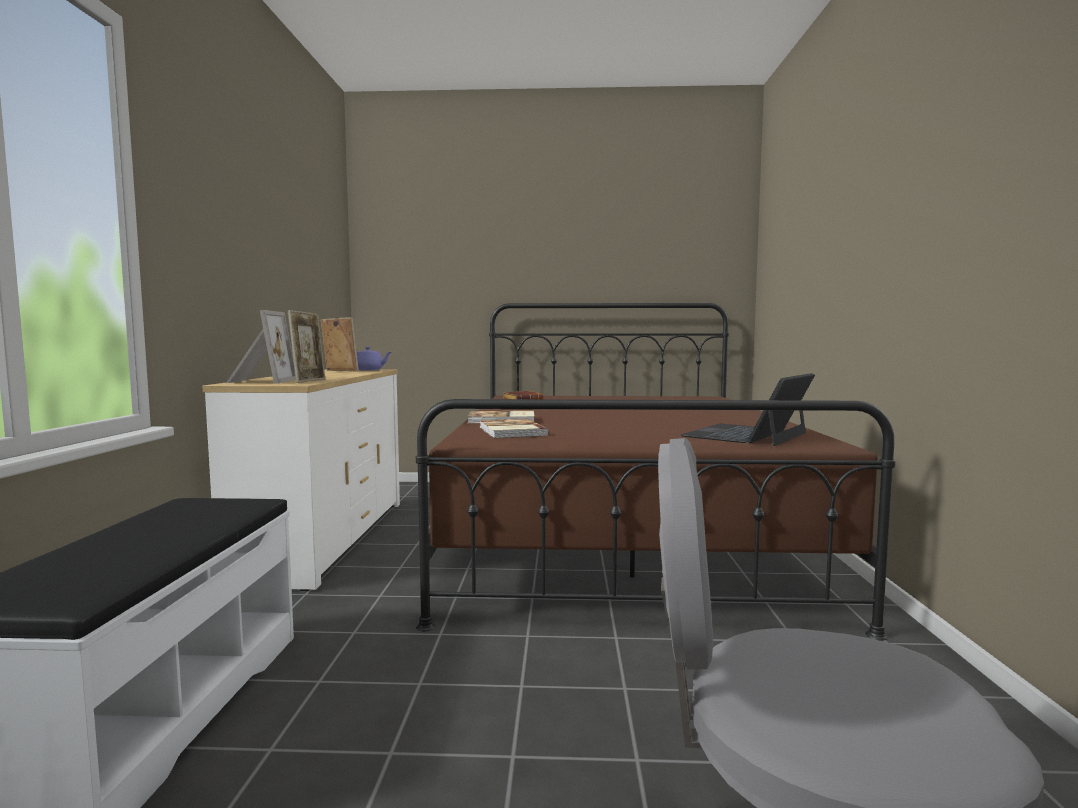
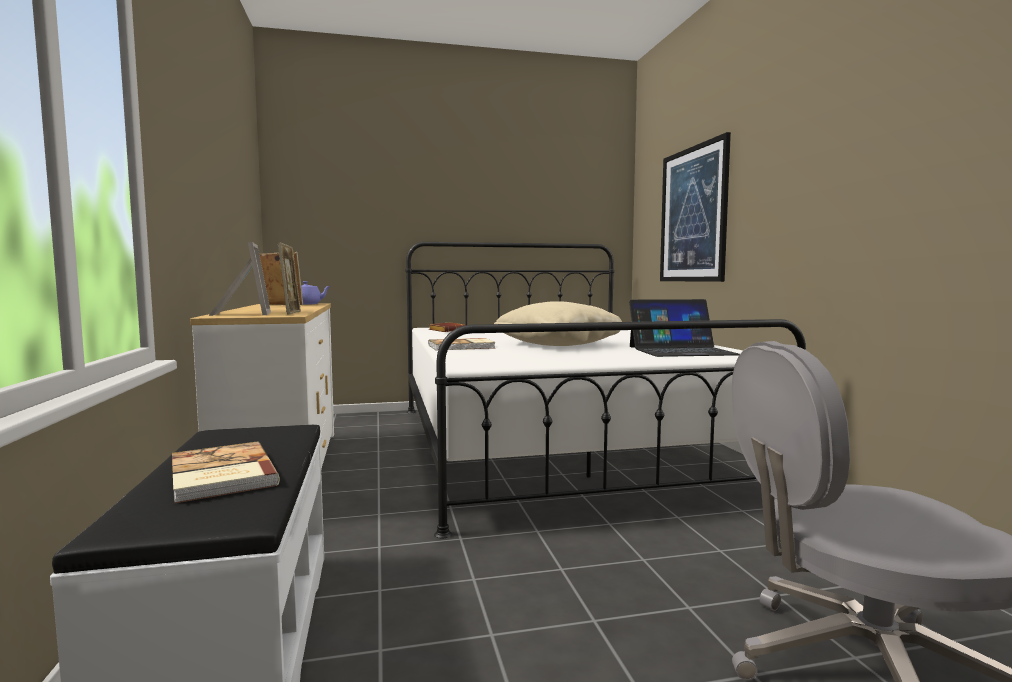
camera: 15 degrees left, 0 degrees up
(510, 431) = (488, 355): book -> book (220, 475)
(612, 421) = (558, 344): none -> beige pillow
(619, 534) = (554, 445): brown bed -> white bed
(746, 434) = (681, 350): laptop -> laptop turned 120 degrees counterclockwise
(808, 266) = (693, 214): none -> picture

